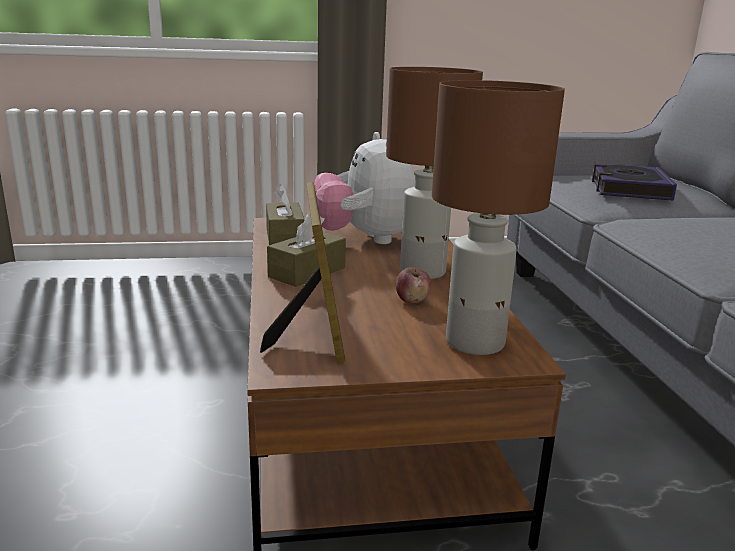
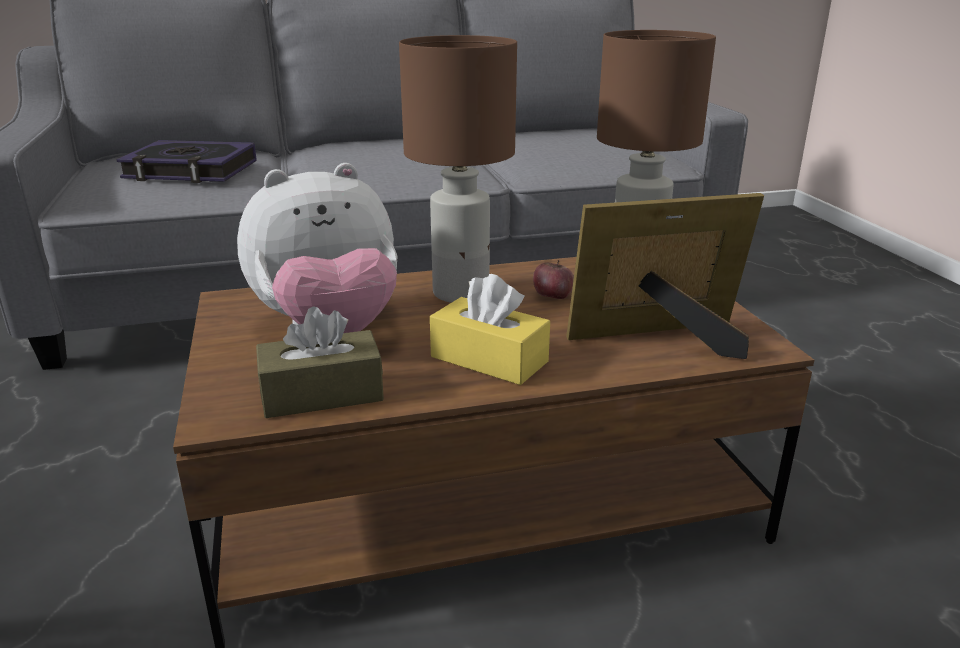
camera: 95 degrees left, 5 degrees up
(307, 272) = (489, 359): brown tissue box -> yellow tissue box

